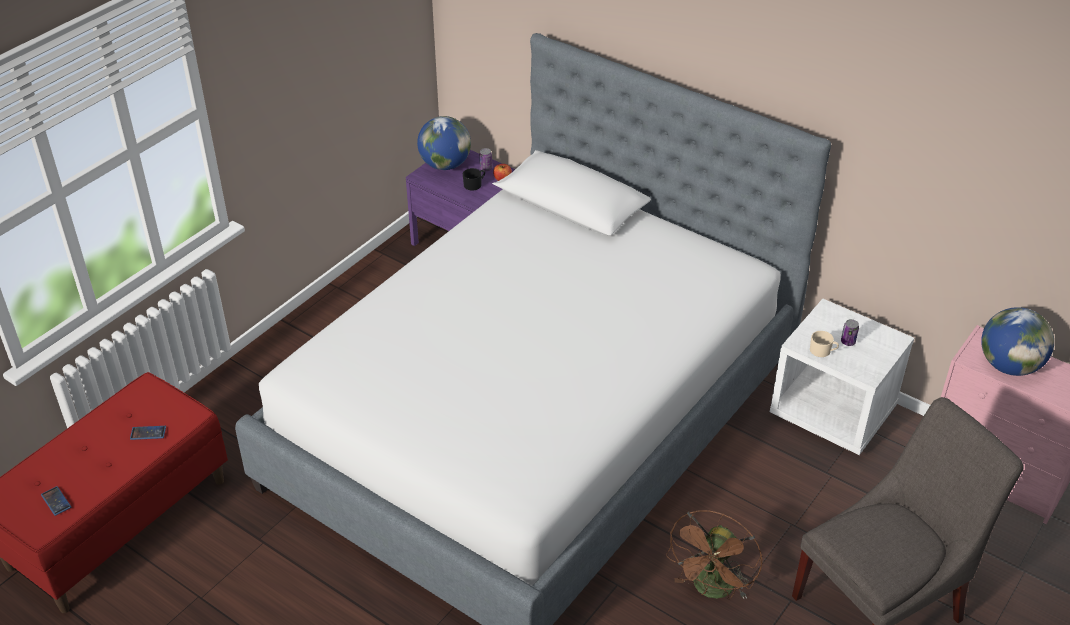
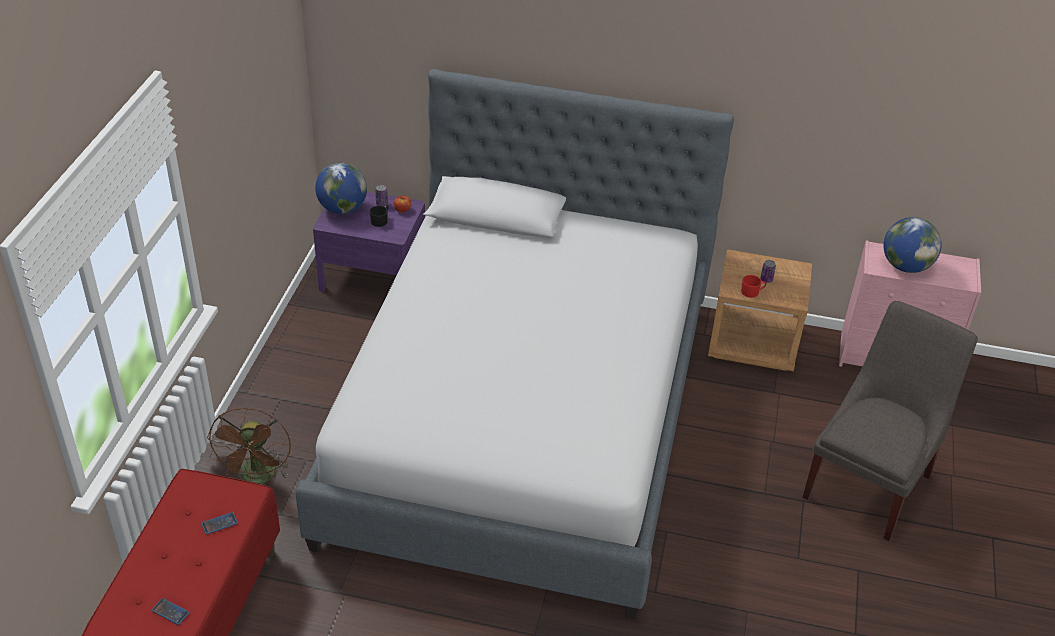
camera: 25 degrees left, 0 degrees up
(712, 590) = (741, 512): brown fan -> brown fan (258, 478)
(823, 351) = (752, 292): beige mug -> red mug
(833, 413) = (753, 343): white nightstand -> brown nightstand

